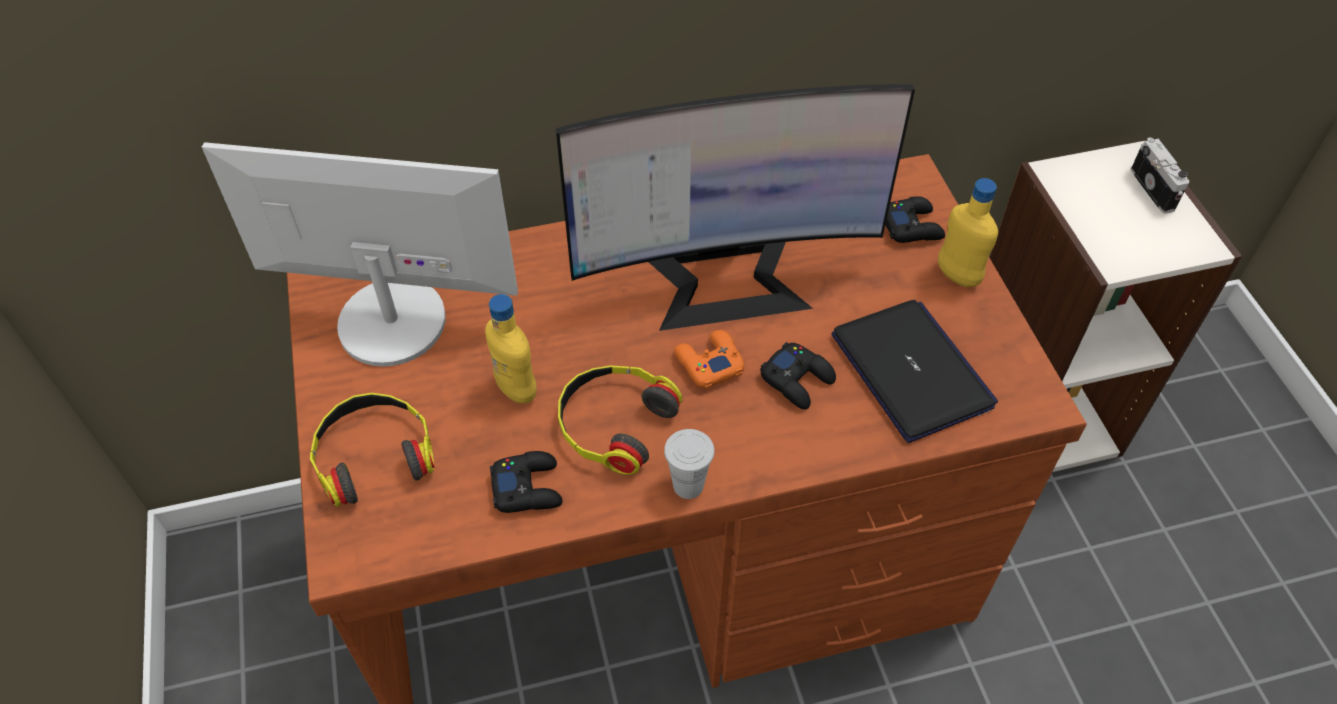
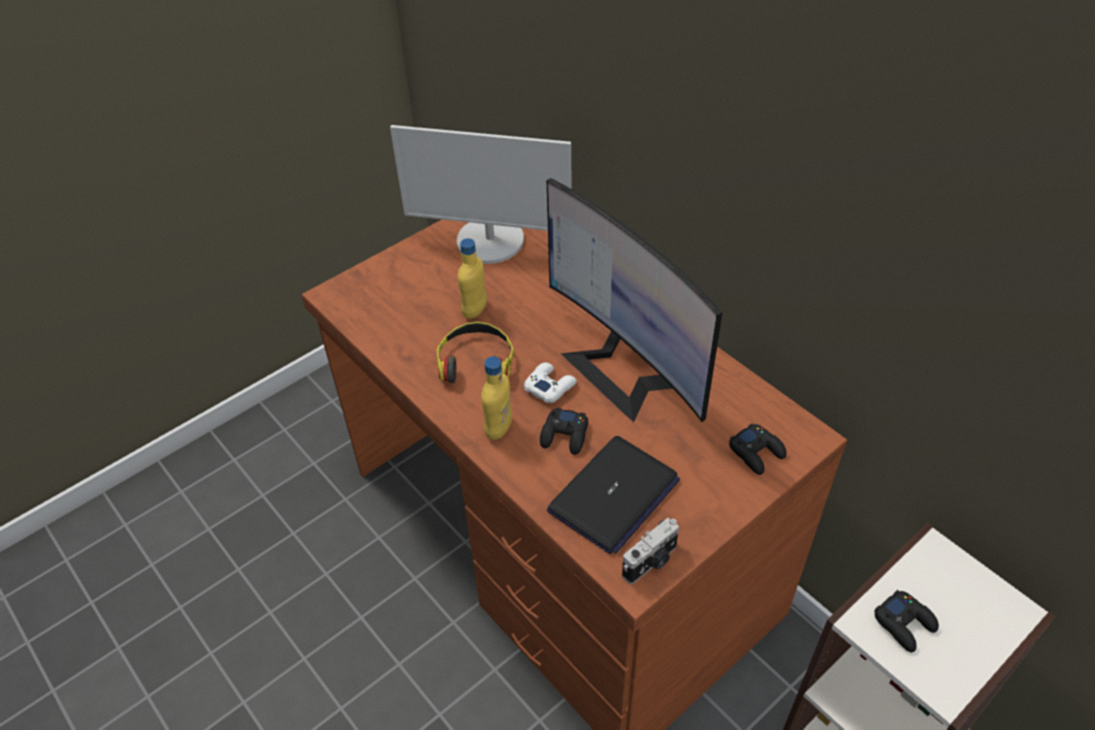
camera: 65 degrees right, 5 degrees down
(374, 454) = (398, 275): headphones -> none
(392, 321) = (490, 241): monitor -> monitor turned 120 degrees clockwise
(528, 487) = (410, 343): black game controller -> black game controller (904, 624)
(688, 485) = (450, 411): white cup -> none
(708, 363) = (549, 386): orange game controller -> white game controller
(957, 276) = (726, 495): yellow bottle -> yellow bottle (498, 428)
(1154, 189) = (984, 634): camera -> camera (651, 562)

